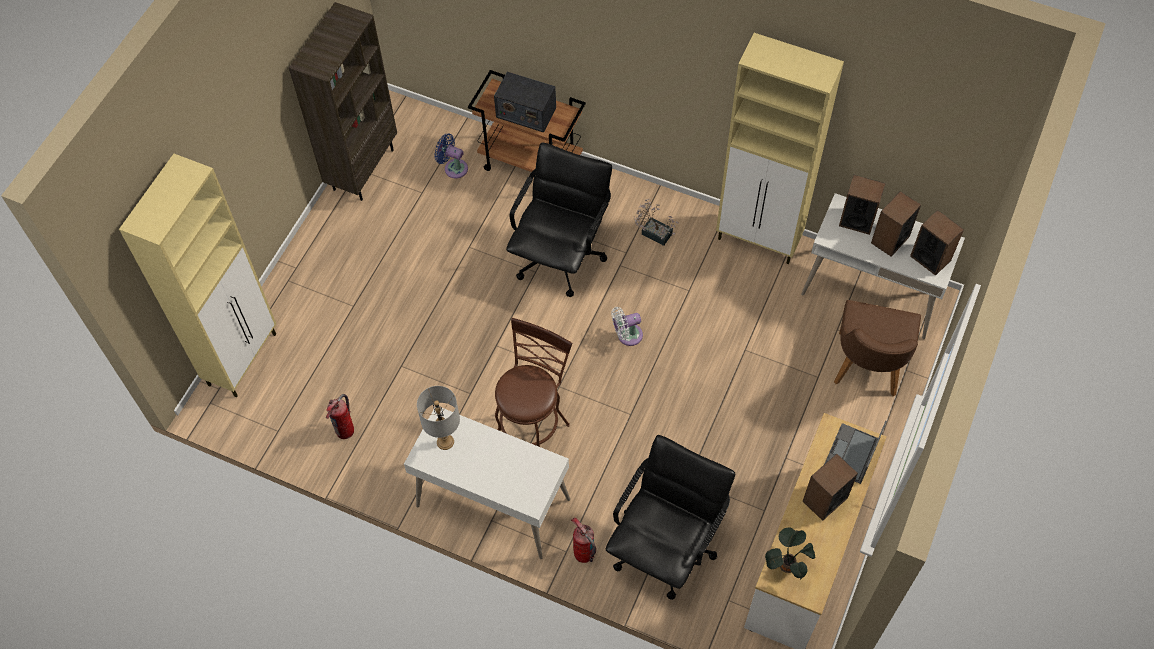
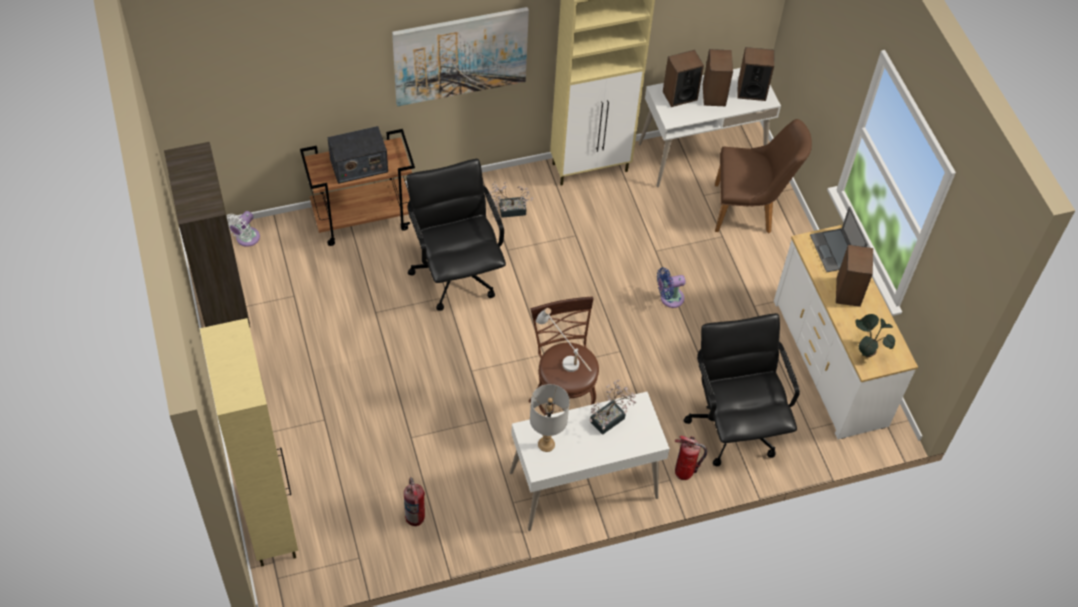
camera: 45 degrees left, 5 degrees down
(453, 167) = (301, 260): blue fan -> blue fan (669, 298)
(516, 458) = (610, 418): none -> potted plant
(526, 378) = (561, 356): none -> white table lamp
(627, 335) = (562, 297): white fan -> white fan (246, 239)
(647, 62) = (460, 55): none -> picture
(867, 370) = (749, 210): brown chair -> brown chair turned 60 degrees counterclockwise

